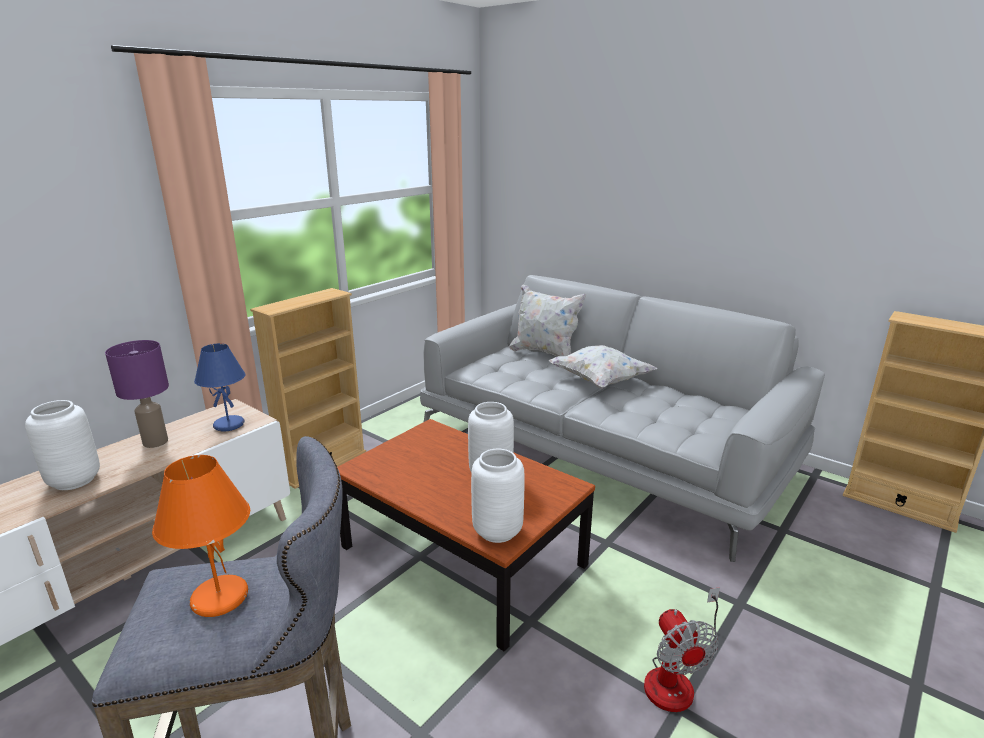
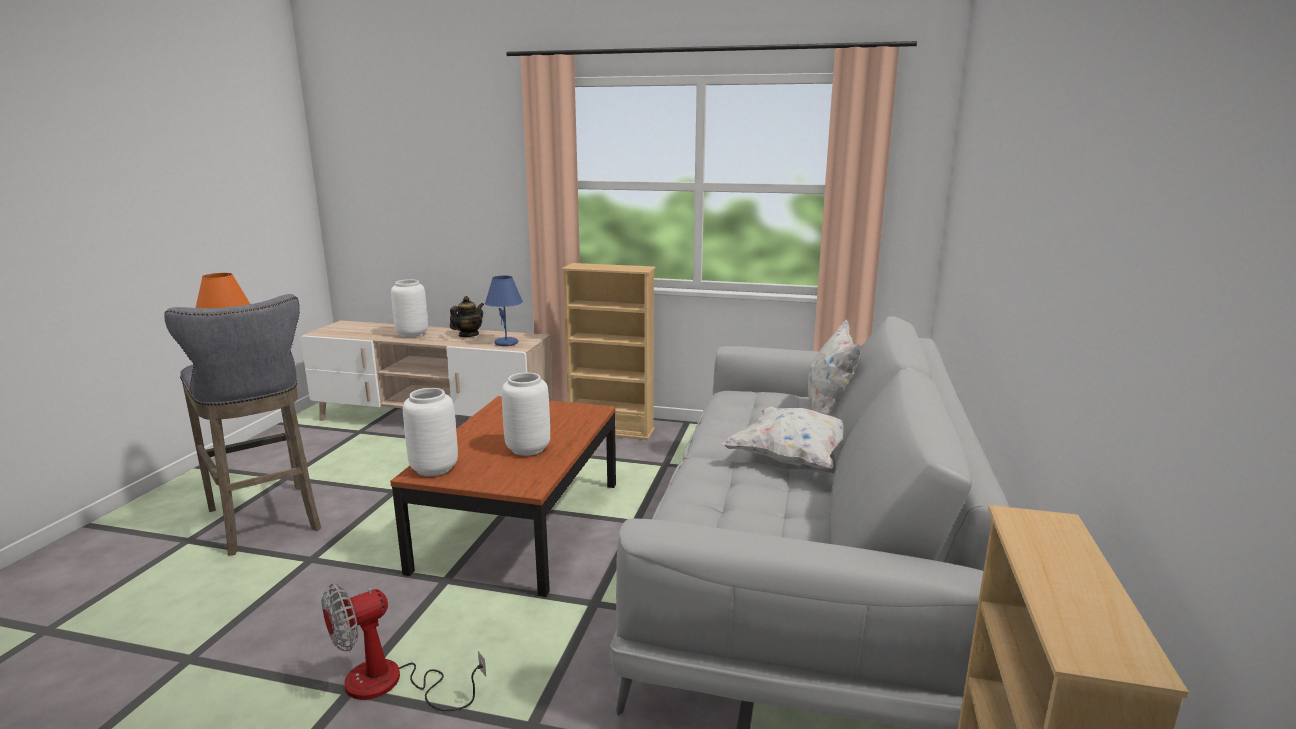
camera: 65 degrees right, 5 degrees down
(155, 442) = (468, 335): purple table lamp -> teapot

